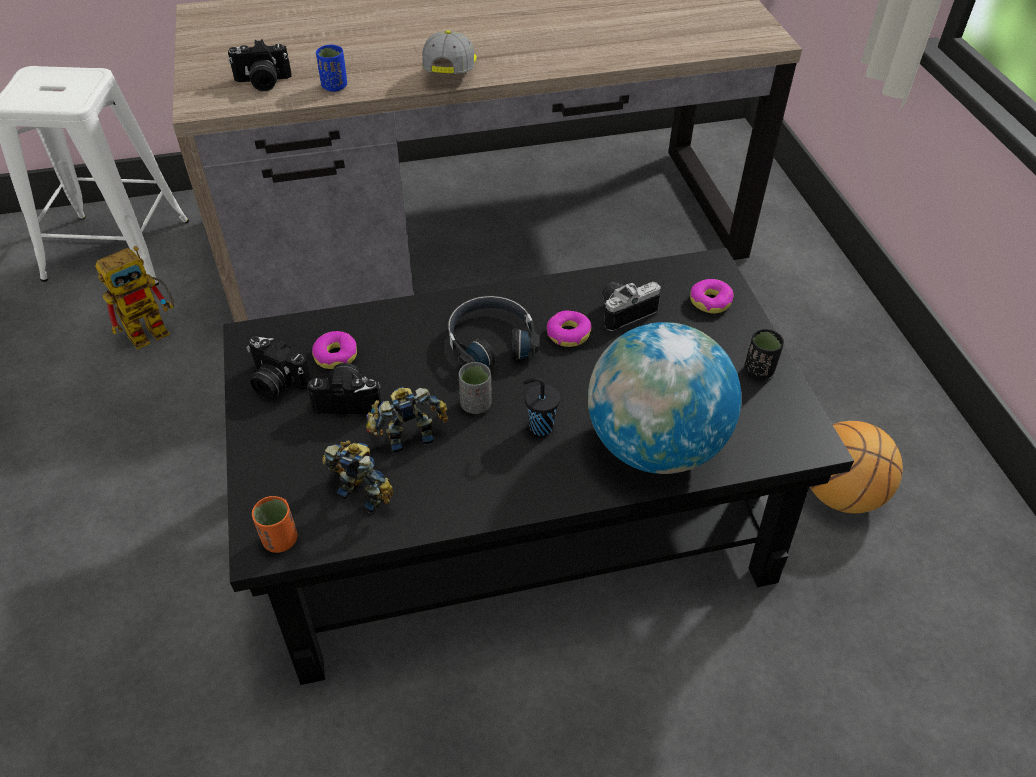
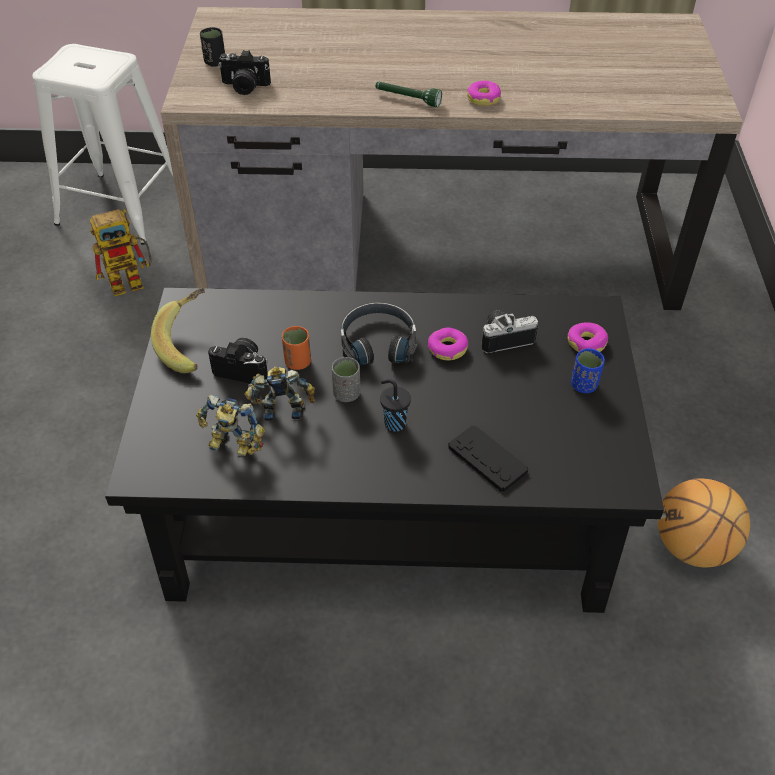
camera: 15 degrees right, 0 degrees up
(276, 382) = (190, 344): camera -> banana
(280, 540) = (153, 471): orange cup -> orange cup (298, 362)
(334, 86) = (303, 98): blue cup -> blue cup (584, 385)
(336, 355) = (245, 330): donut -> donut (483, 98)
(365, 490) = (232, 447): toy robot -> toy robot turned 150 degrees clockwise
(451, 72) = (407, 99): cap -> green flashlight
(654, 445) = (487, 459): globe -> black game controller
(759, 370) = (607, 413): black cup -> black cup (215, 62)

